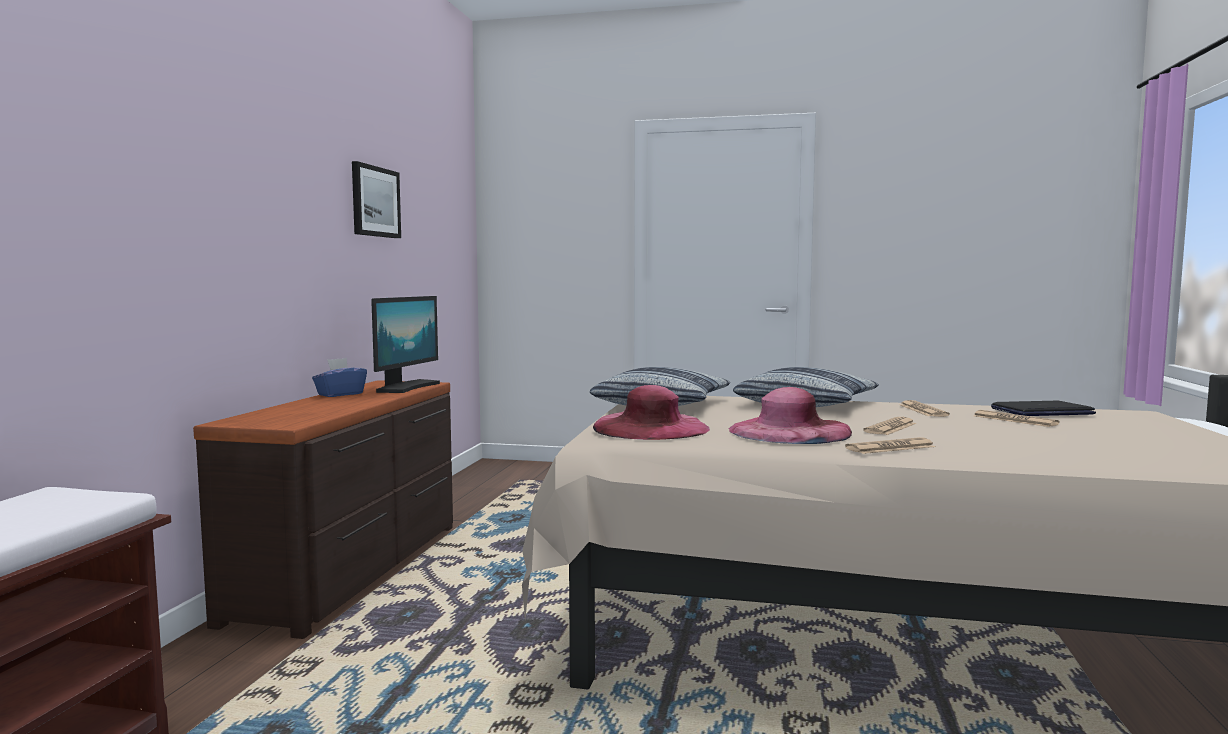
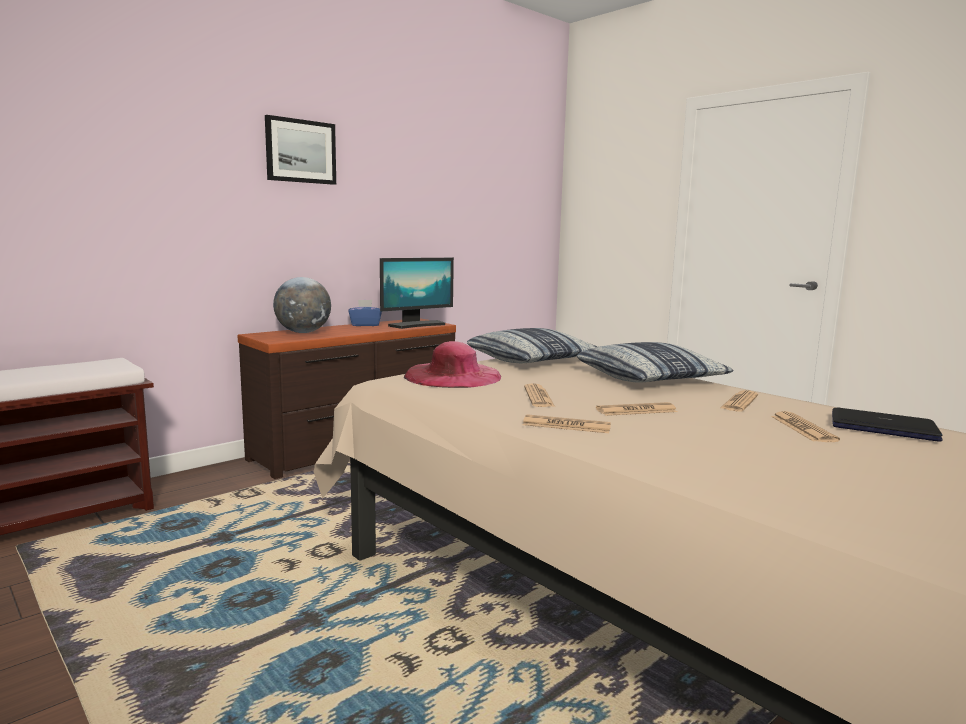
camera: 35 degrees right, 5 degrees up
(290, 412) = (303, 332): none -> globe
(375, 202) = (429, 184): picture -> picture (300, 151)
(789, 431) = (538, 397): pink hat -> newspaper

